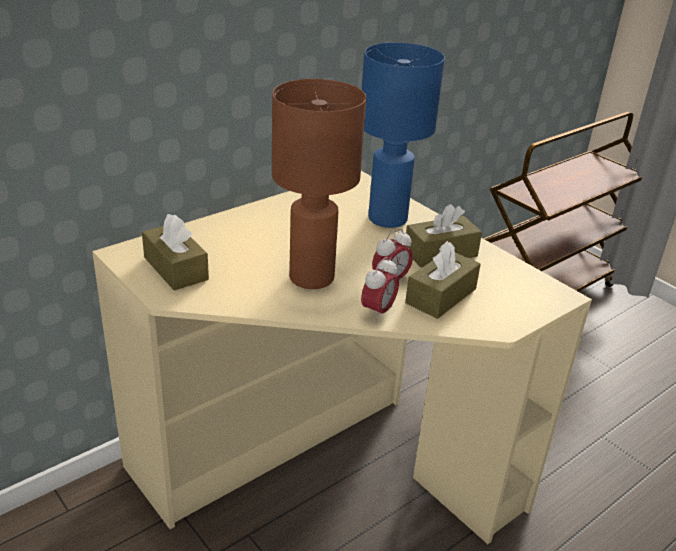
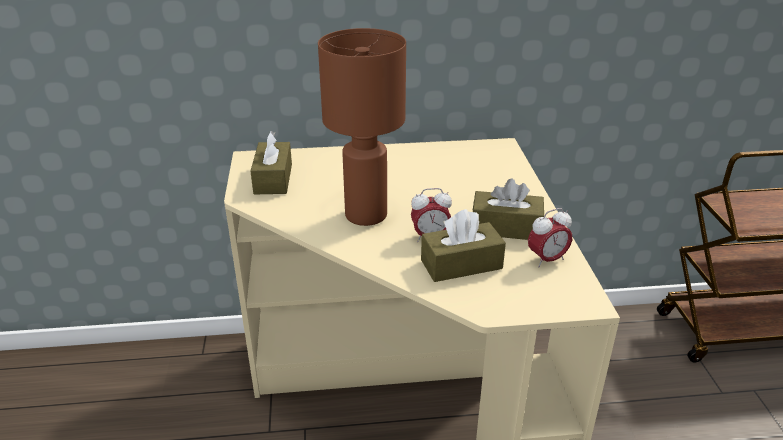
camera: 35 degrees right, 0 degrees up
(378, 312) = (388, 259): alarm clock -> alarm clock (547, 260)
(387, 218) = (490, 185): blue table lamp -> none

